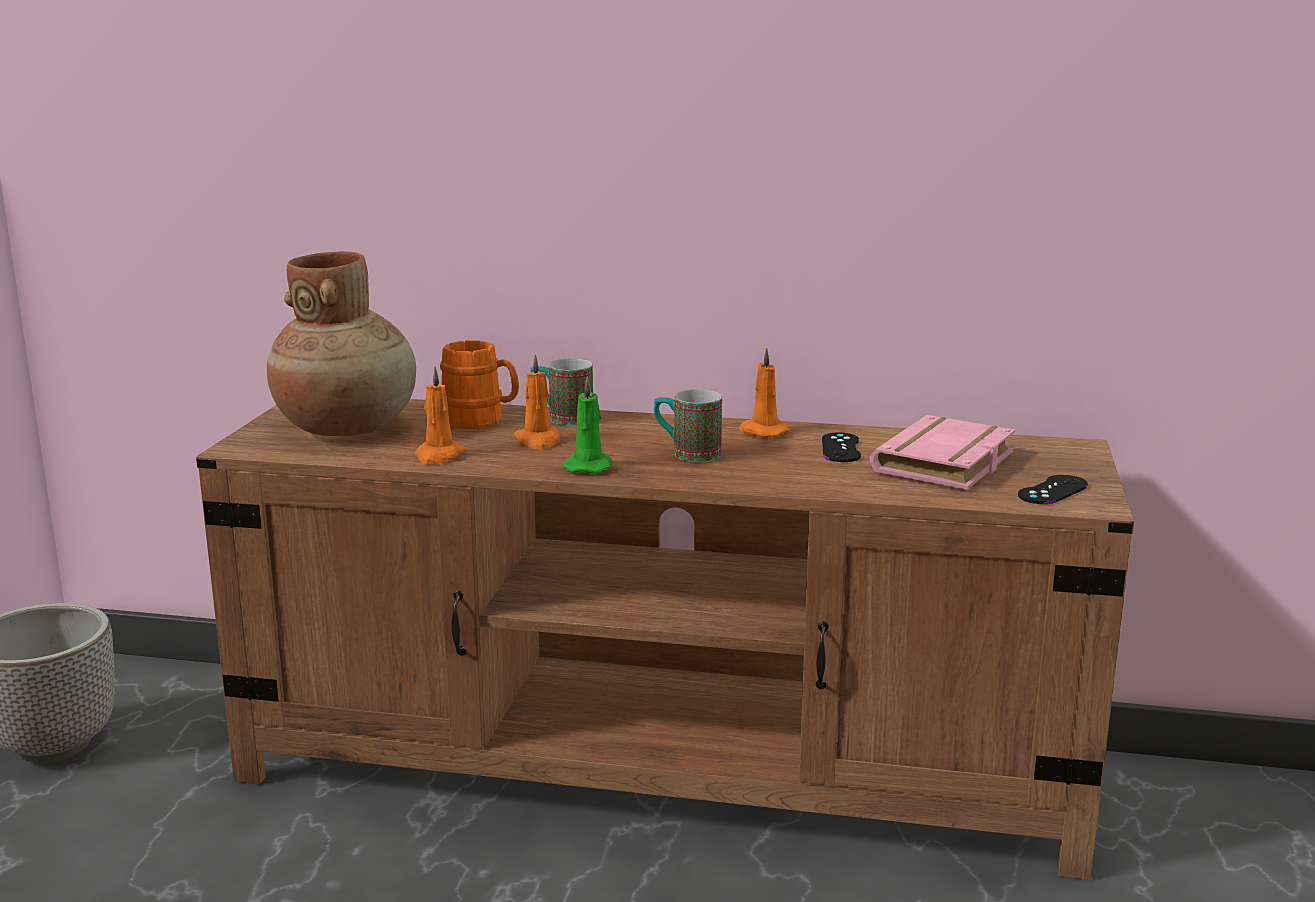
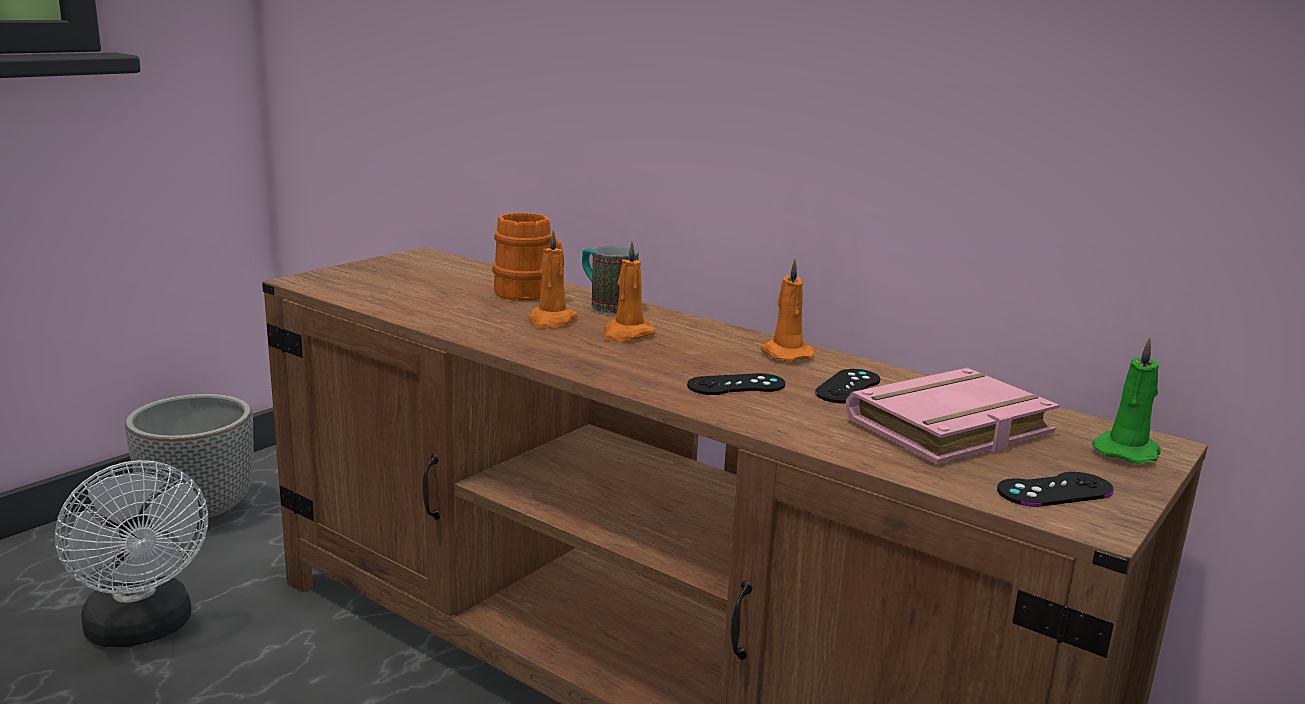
camera: 25 degrees right, 0 degrees up
(124, 864) = (143, 630): none -> white fan
(348, 428) = (411, 281): brown vase -> none
(438, 456) = (444, 317): orange candle -> orange candle (626, 334)
(589, 466) = (560, 352): green candle -> green candle (1127, 451)
(687, 453) = (674, 359): mug -> none
(761, 464) = (736, 385): none -> black game controller

